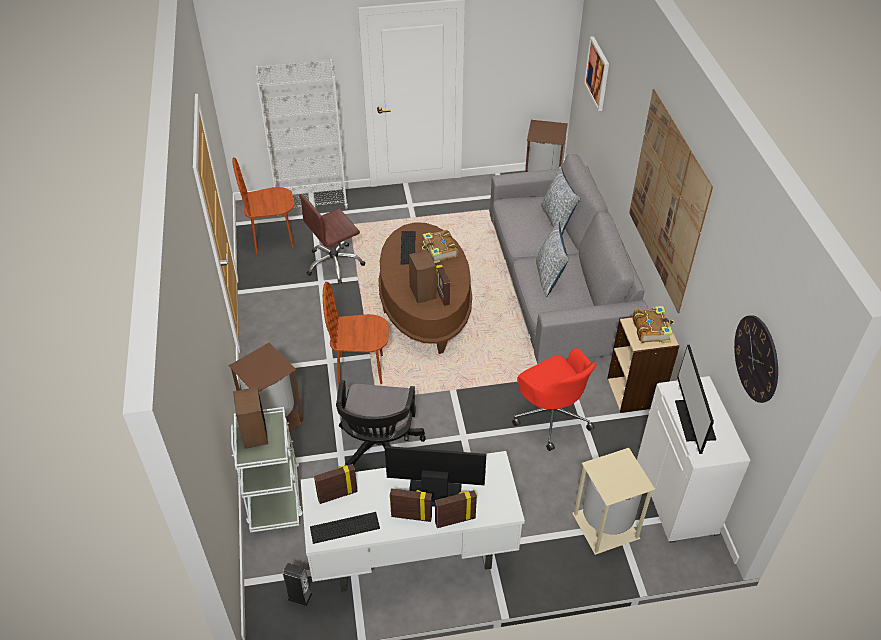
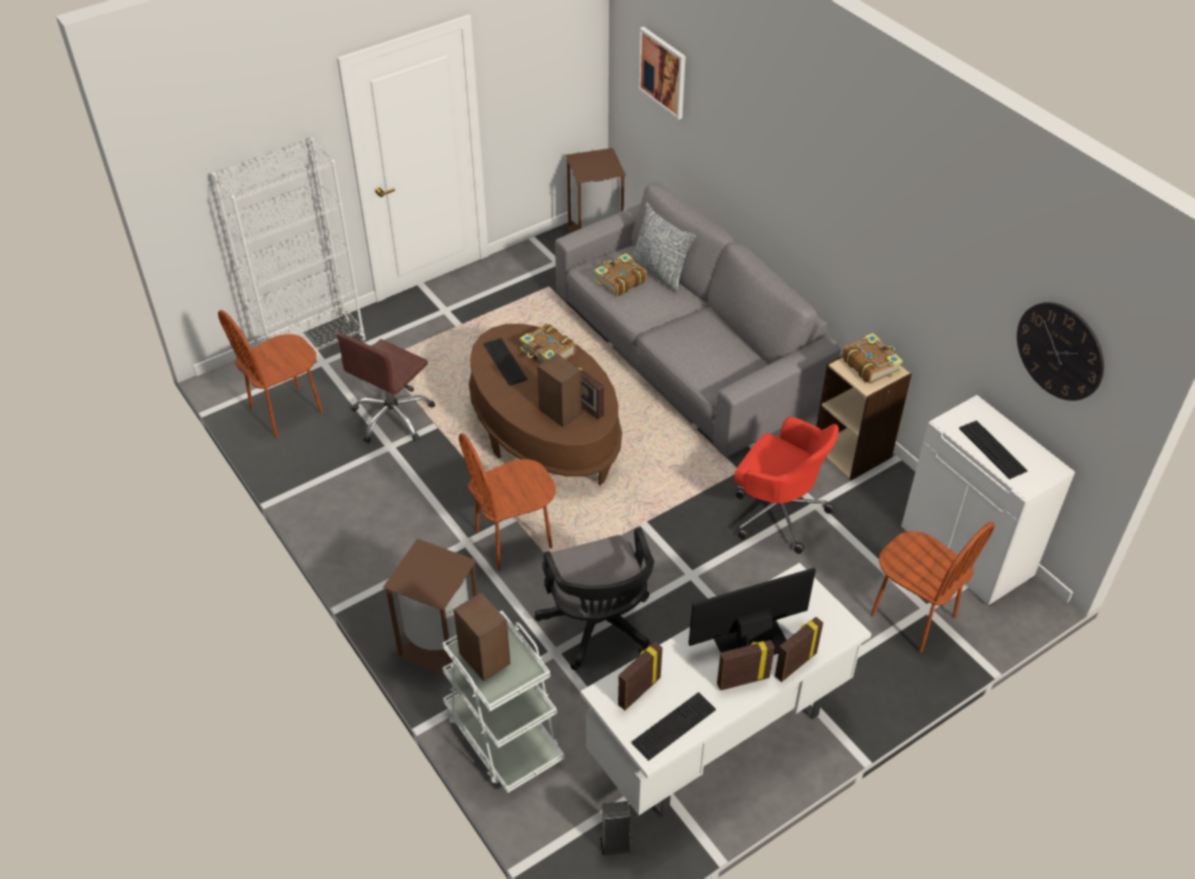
camera: 25 degrees left, 0 degrees up
(522, 217) = (619, 281): none -> book
(549, 277) = (697, 344): pillow -> none
(605, 527) = (912, 616): beige trash can -> brown chair
(667, 201) = (847, 204): picture -> none
(694, 420) = (992, 449): monitor -> keyboard

